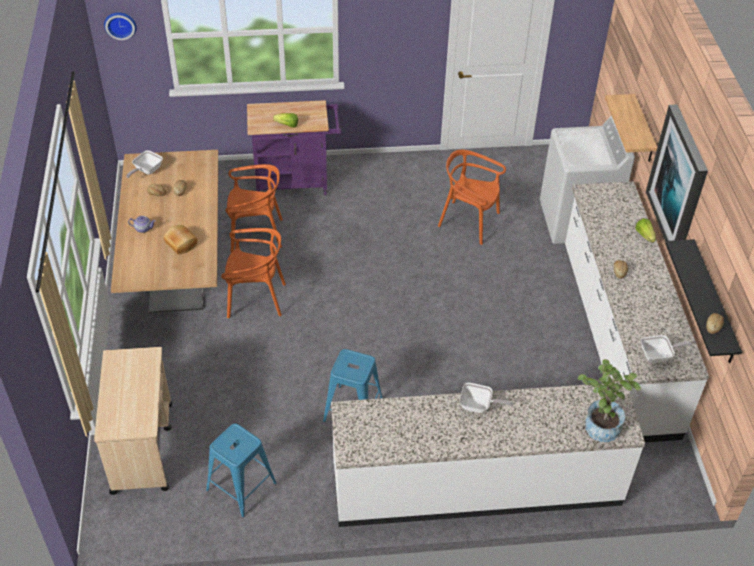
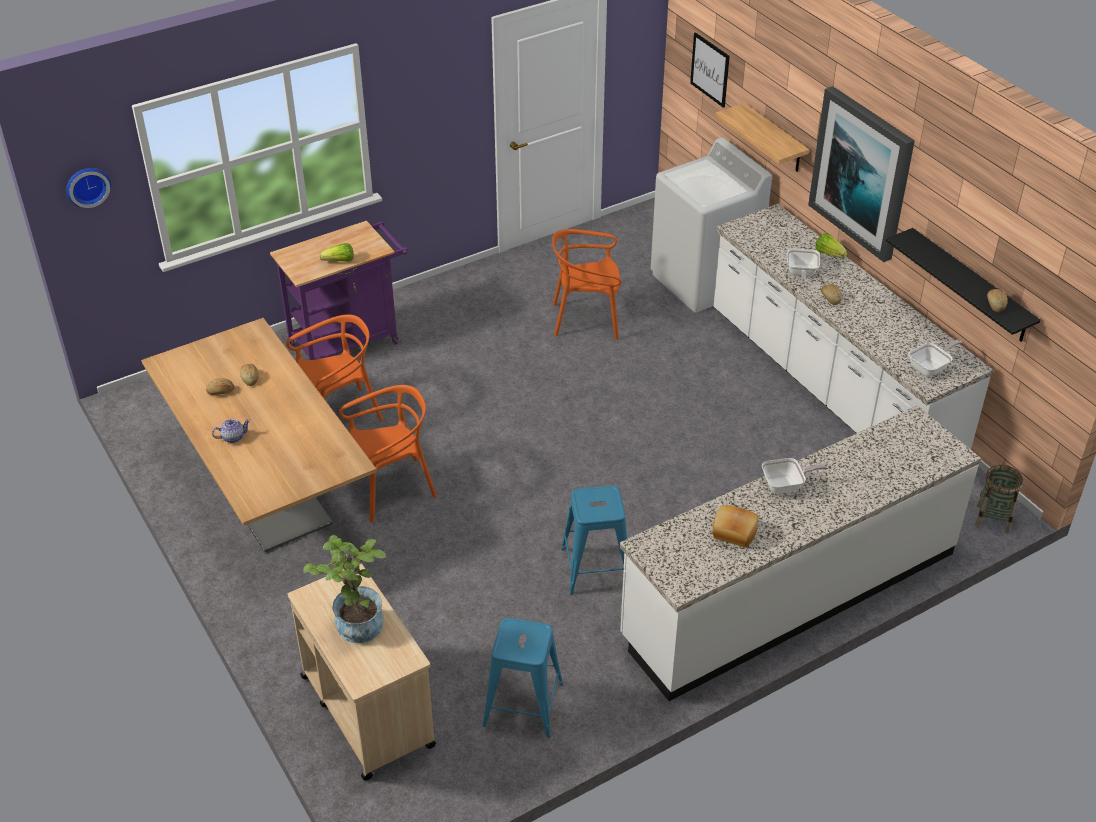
camera: 25 degrees left, 5 degrees down
(146, 171) = (187, 370): frying pan -> frying pan (801, 274)
(180, 244) = (296, 439): bread -> bread (734, 533)
(599, 423) = (922, 455): potted plant -> potted plant (355, 621)
(624, 58) = (710, 69): none -> picture
(674, 490) = (992, 518): none -> basket

